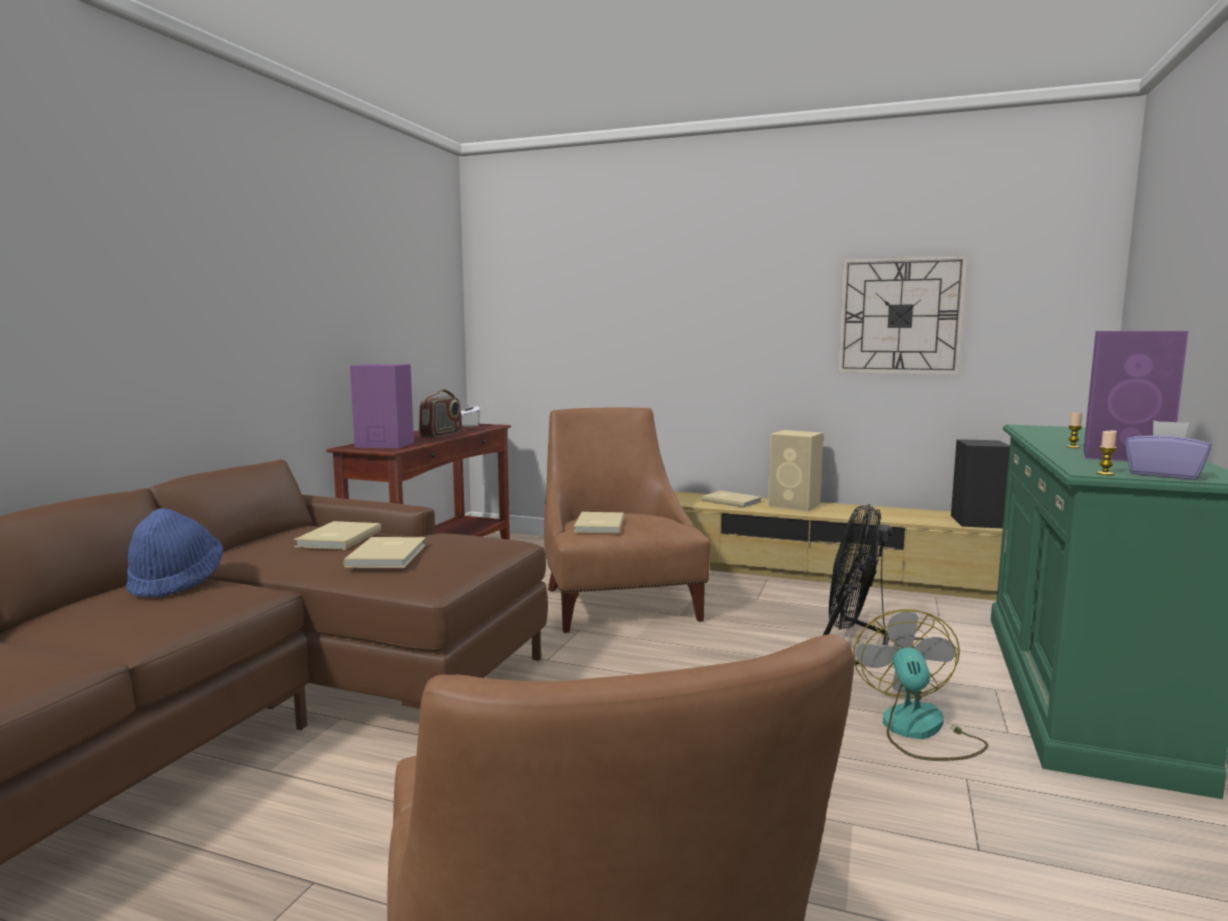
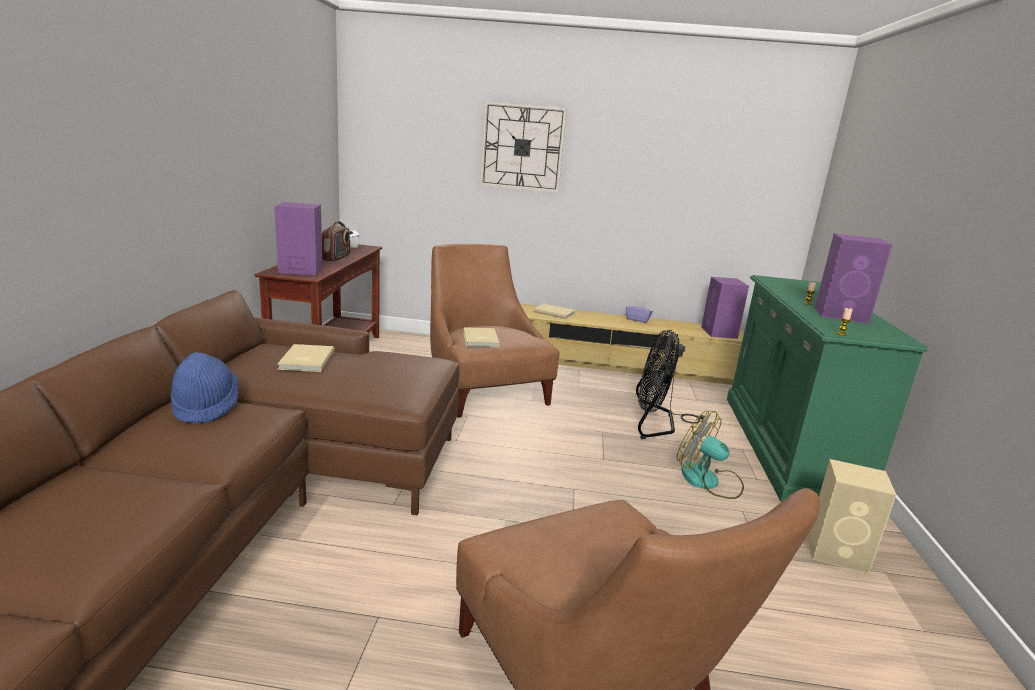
camera: 15 degrees left, 10 degrees up
(389, 555) = (361, 377): beige book -> none
(795, 505) = (599, 317): beige speaker -> beige speaker (839, 553)
(900, 316) = (681, 186): wall clock -> wall clock (522, 147)
(919, 731) = (708, 481): fan -> fan turned 45 degrees counterclockwise
(977, 522) = (719, 333): black speaker -> purple speaker
(1163, 474) = (871, 335): purple tissue box -> purple tissue box (637, 319)

